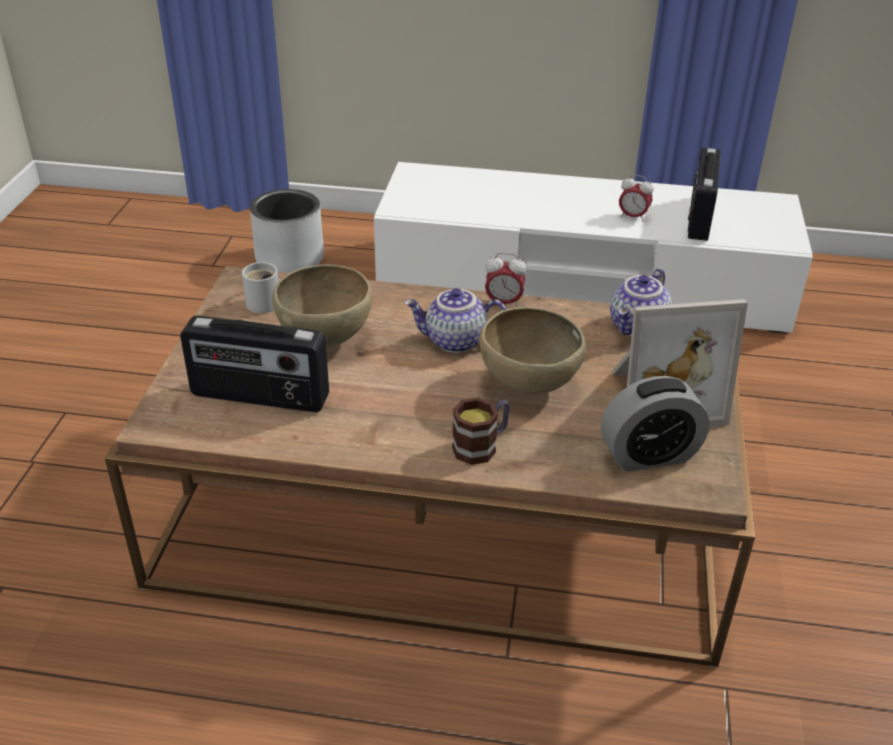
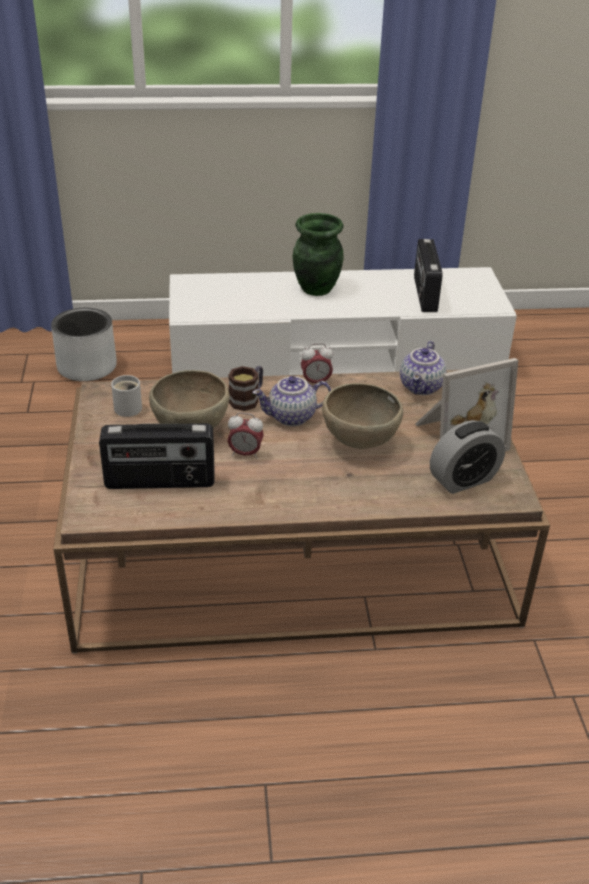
camera: 15 degrees left, 0 degrees up
(481, 445) = (343, 492): mug -> mug (248, 399)
(564, 197) = (316, 289): none -> green vase
(633, 217) = (374, 299): alarm clock -> alarm clock (245, 454)

